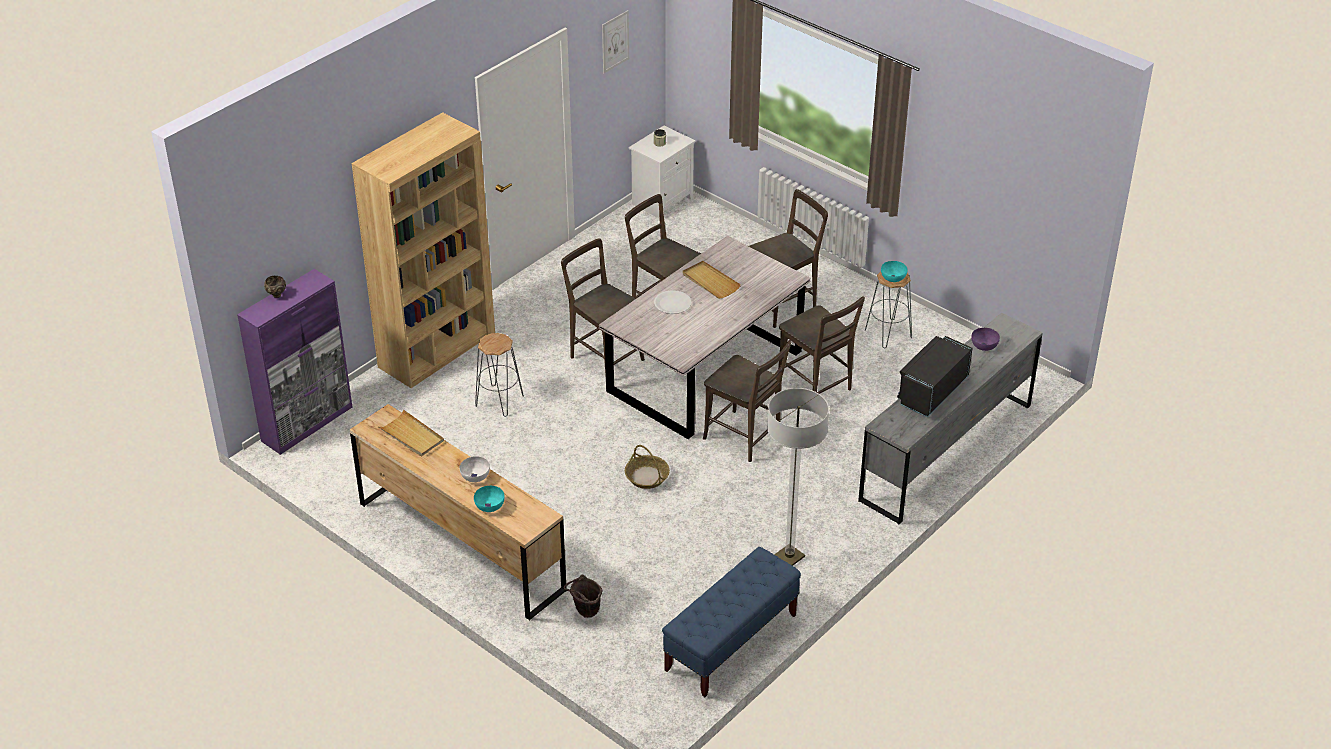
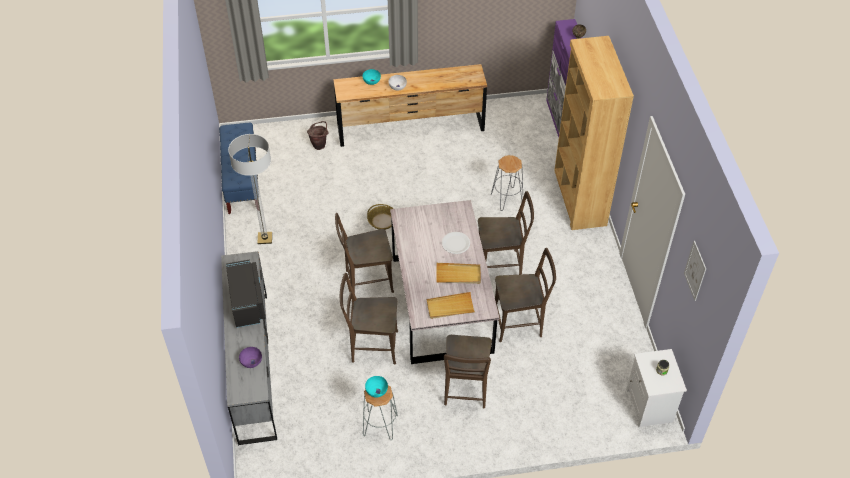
camera: 130 degrees right, 10 degrees up
(412, 436) = (452, 81): beige tray -> beige tray (450, 307)

